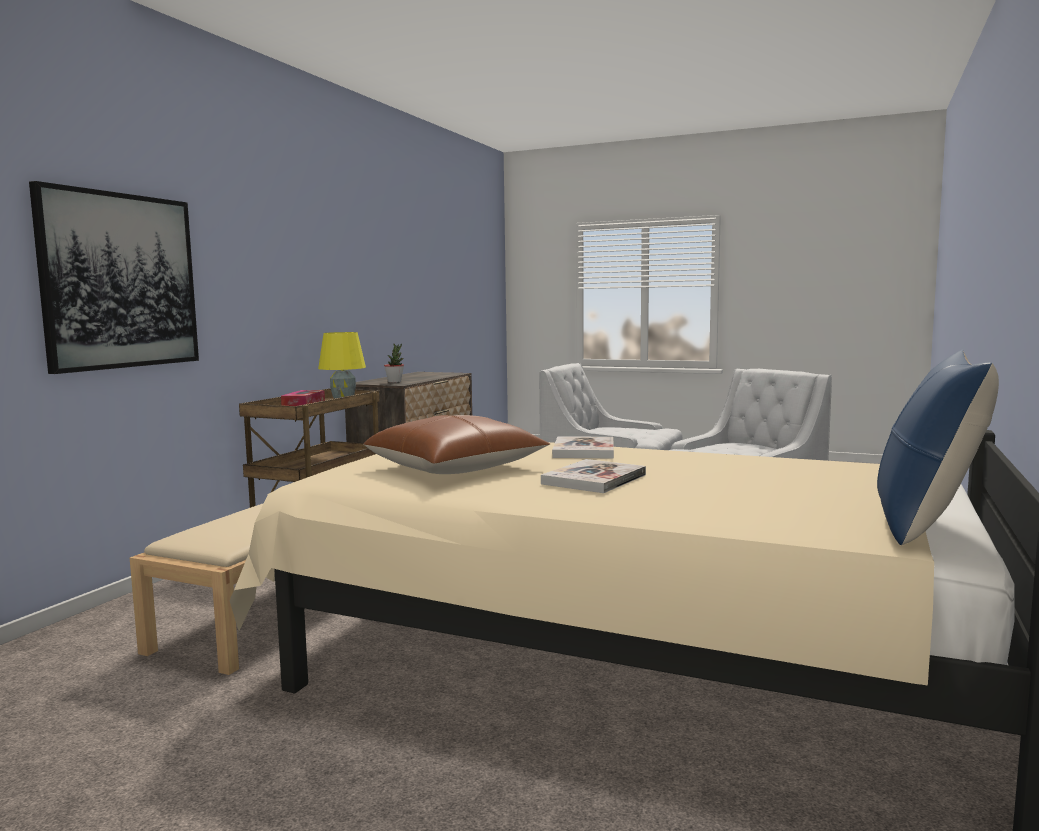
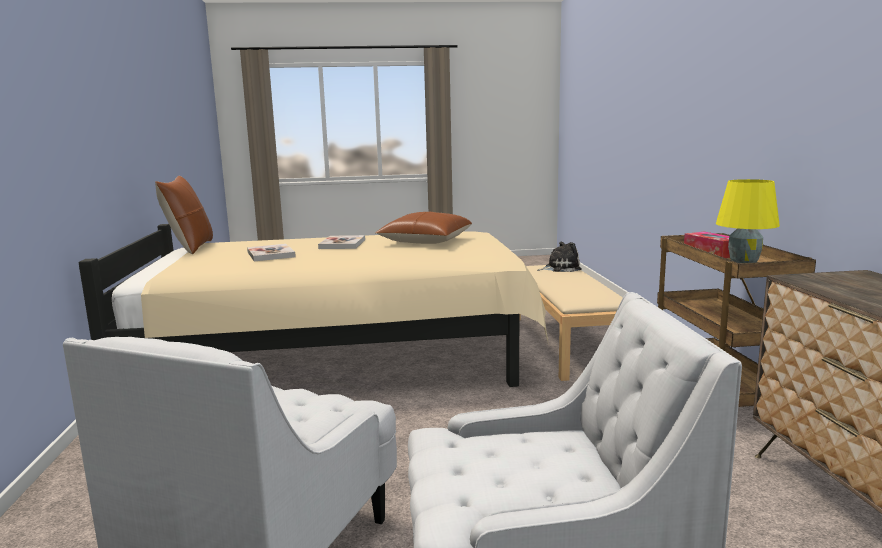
camera: 150 degrees right, 5 degrees up
(120, 281) = (690, 121): picture -> none
(211, 531) = (560, 268): none -> plush toy
(394, 382) = (840, 283): potted plant -> none
(584, 450) = (375, 258): book -> book (270, 254)
(925, 522) = (190, 247): blue pillow -> brown pillow

